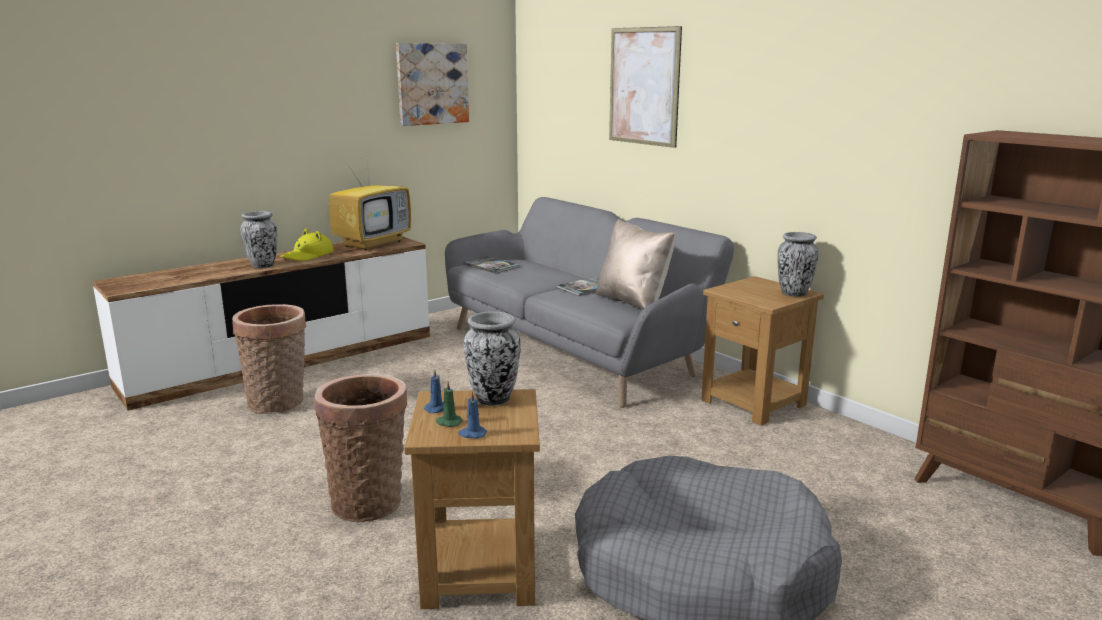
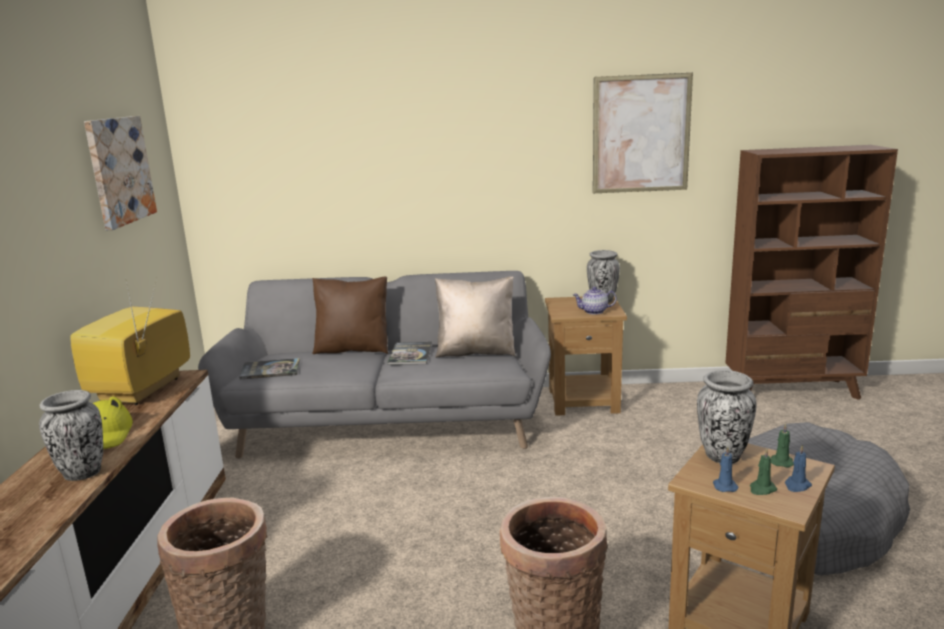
camera: 50 degrees left, 0 degrees up
(373, 243) = (142, 391): television -> television turned 150 degrees counterclockwise
(513, 422) = (781, 462): none -> green candle
(569, 272) = (353, 349): none -> brown pillow
(643, 86) = (387, 146): picture -> picture (641, 134)
(755, 297) = (594, 312): none -> teapot

